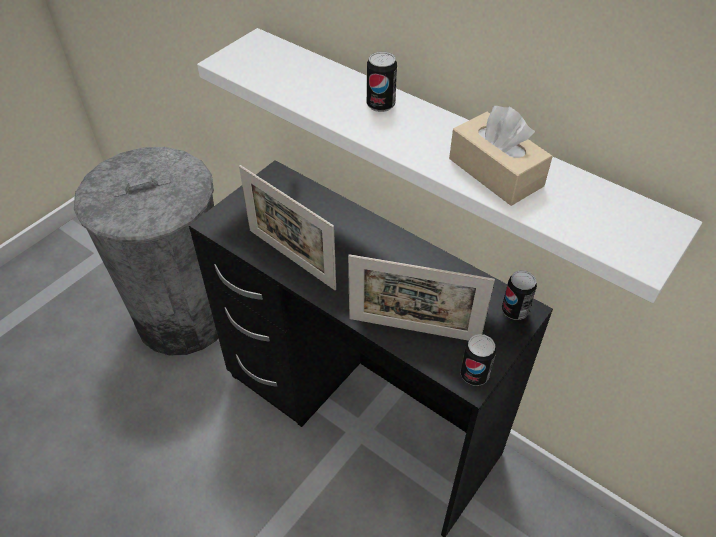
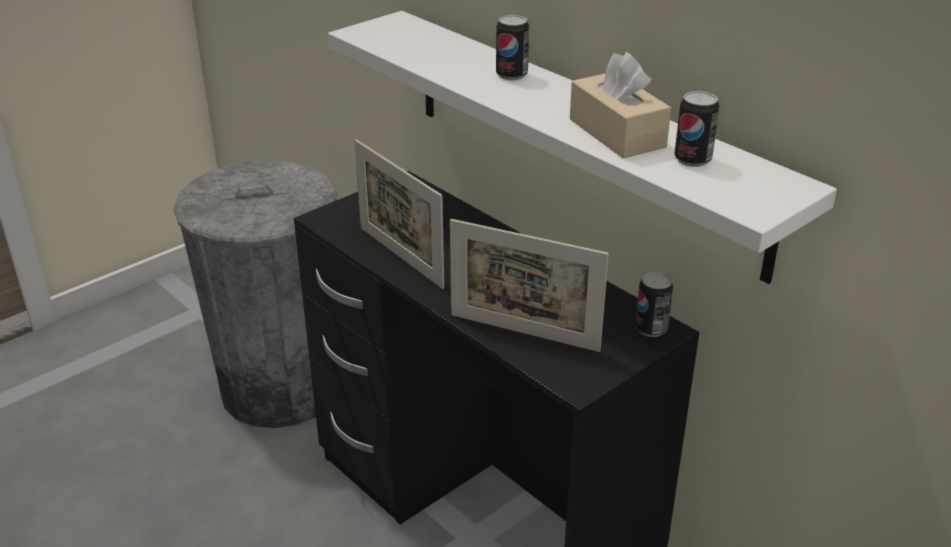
camera: 10 degrees right, 15 degrees down
(474, 375) = (583, 379): can -> can (692, 159)

